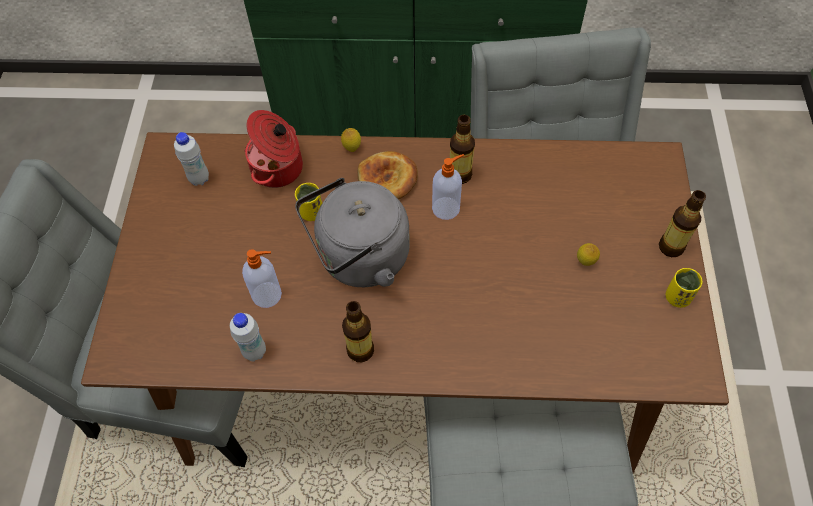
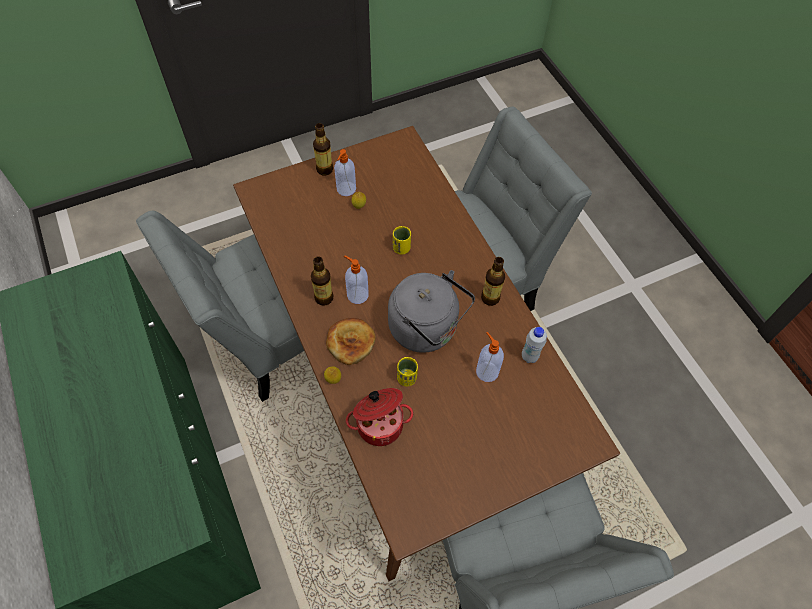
camera: 120 degrees left, 0 degrees up
(199, 179) = (420, 479): white bottle -> none
(623, 258) = (346, 189): none -> soap dispenser
(677, 297) = (359, 158): yellow cup -> yellow cup (401, 248)

